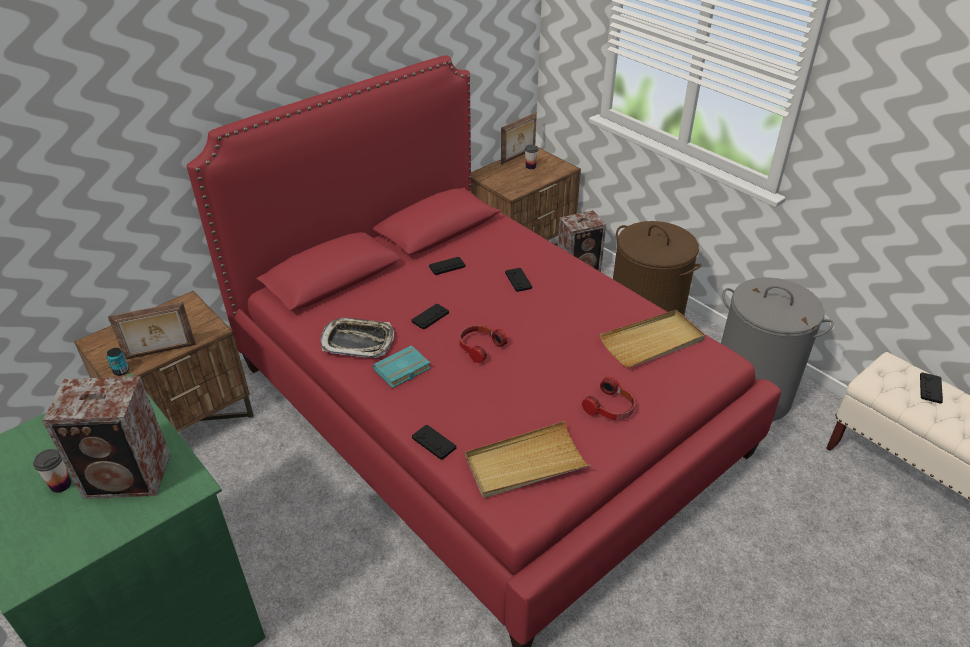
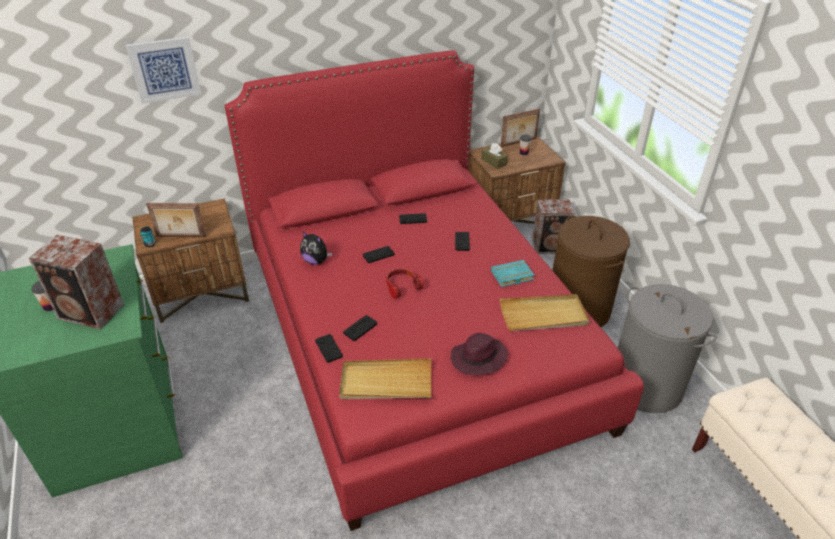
camera: 20 degrees right, 0 degrees up
(99, 129) = (164, 69): none -> picture
(358, 342) = (316, 261): tray -> plush toy
(402, 371) = (335, 290): turquoise book -> turquoise book (511, 276)
(503, 182) = (493, 162): none -> brown tissue box
(611, 408) = (478, 359): headphones -> purple hat
(930, 388) = (789, 420): black game controller -> black game controller (360, 328)

